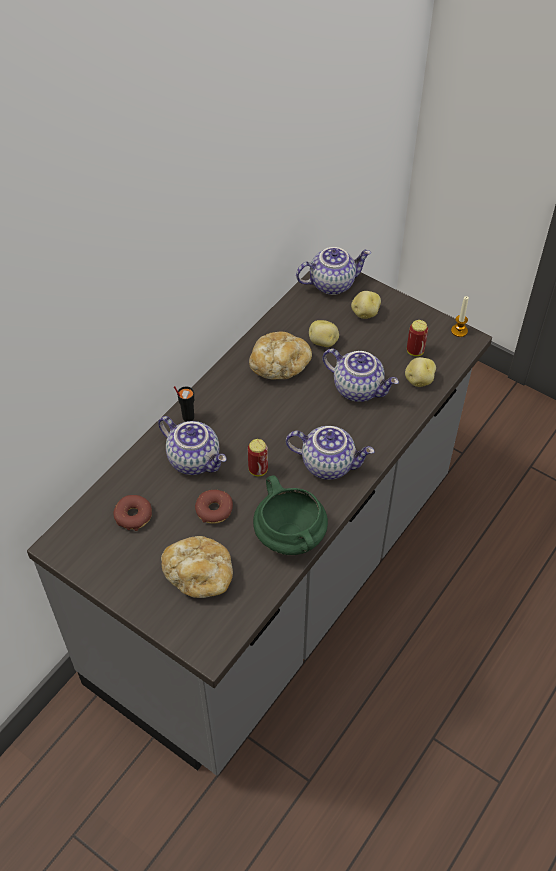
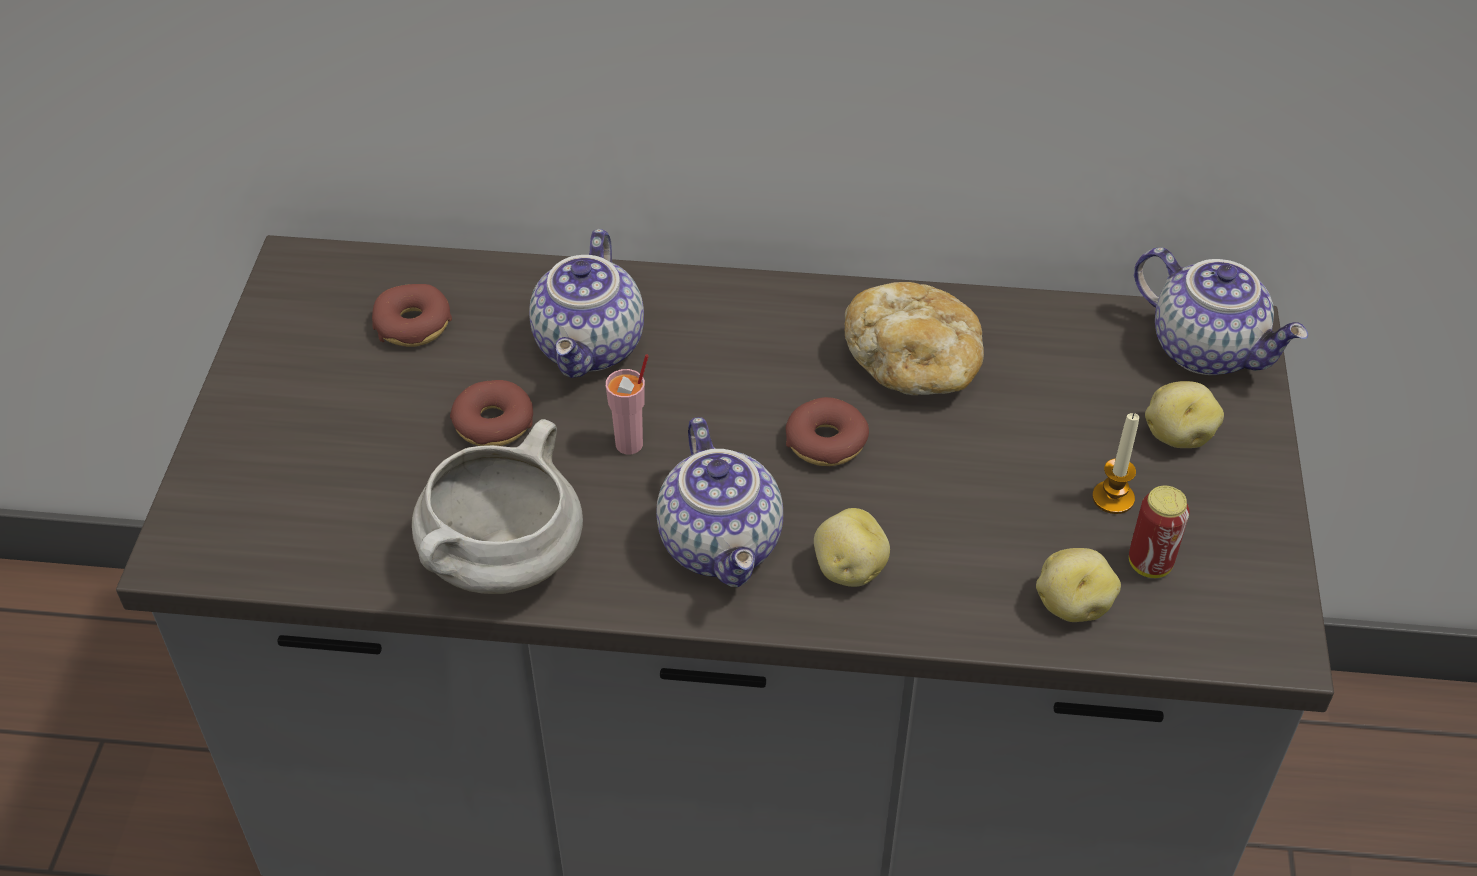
camera: 60 degrees right, 5 degrees down
(187, 417) = (683, 294): black cup -> none
(199, 575) = (335, 468): bread -> none
(258, 470) = (630, 444): can -> pink cup
(291, 536) = (503, 563): green cooking pot -> white cooking pot
(300, 410) = (826, 442): none -> donut
(323, 342) = (1033, 403): potato -> potato (848, 569)
(359, 388) = (960, 511): teapot -> none
(459, 331) = (1287, 620): candle -> candle (1113, 498)

